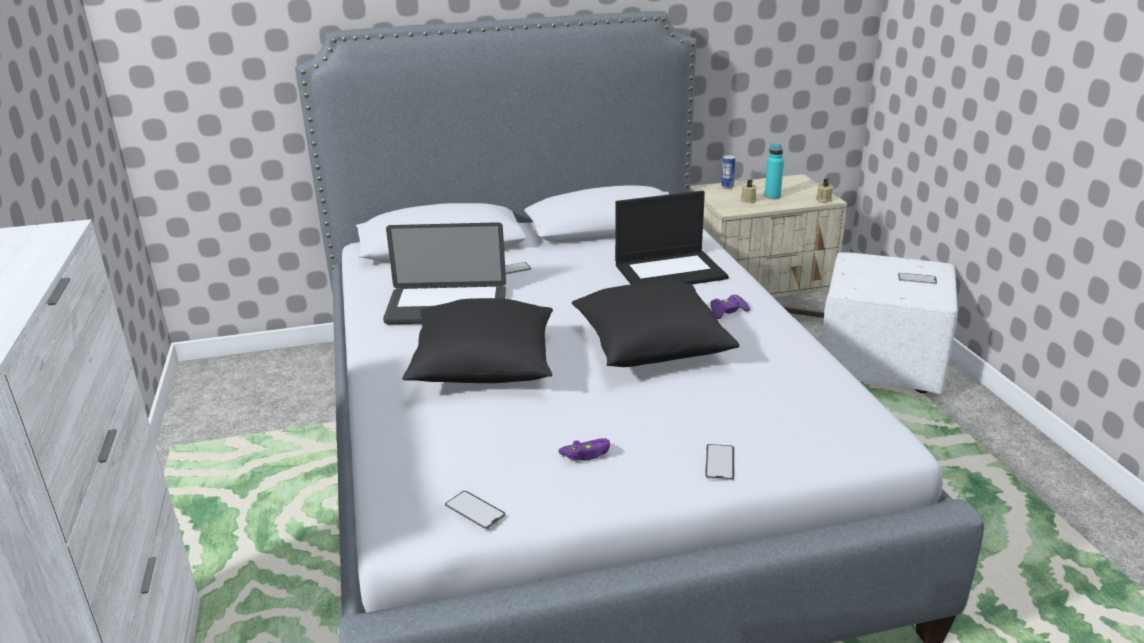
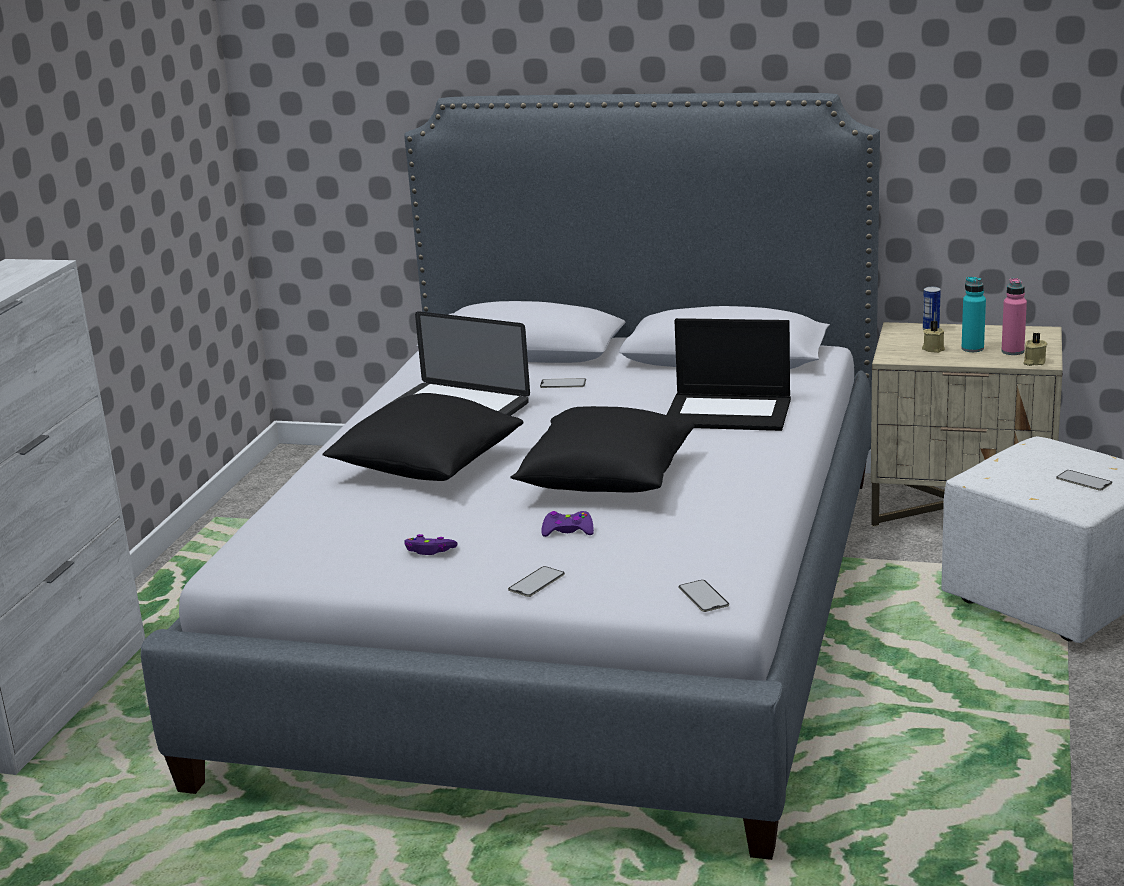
camera: 30 degrees right, 5 degrees down
(475, 510) = (292, 568): phone -> phone (703, 596)
(727, 311) = (733, 462): purple game controller -> purple game controller (568, 531)
(800, 194) = (1012, 351): none -> pink bottle

